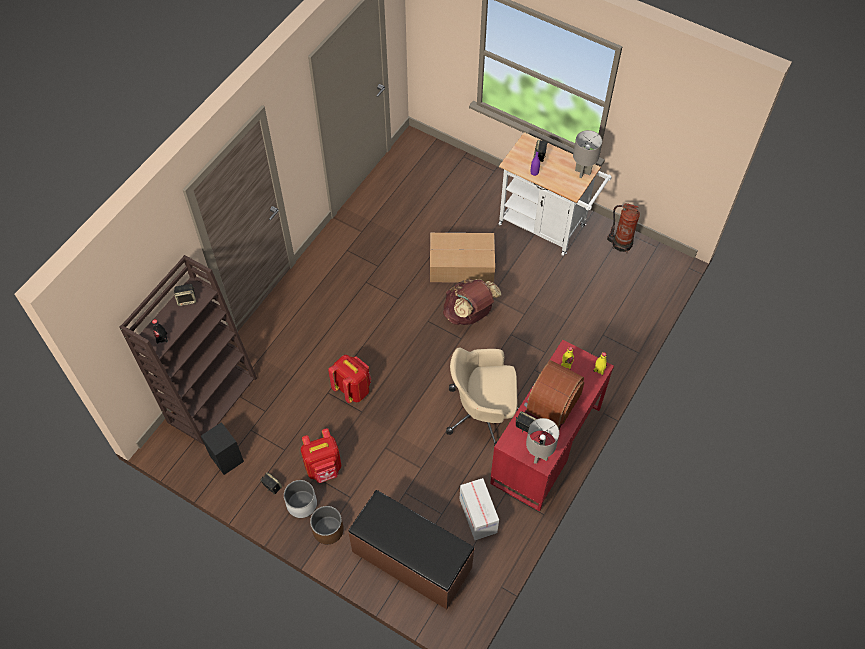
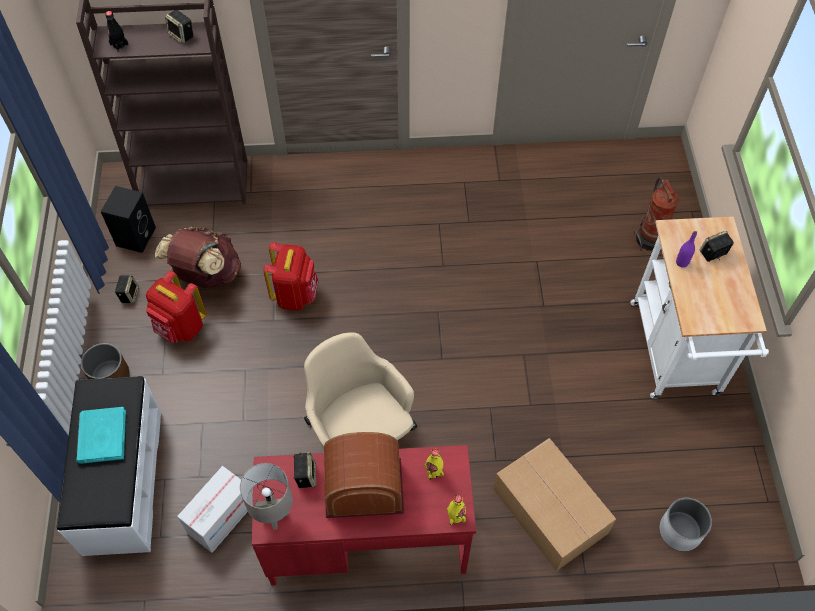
camera: 55 degrees right, 0 degrees up
(302, 504) = (126, 334): white planter -> white planter (680, 531)
(403, 533) = (102, 436): none -> turquoise book
(411, 560) = (122, 481): brown bench -> white bench
(462, 265) = (541, 301): cardboard box -> cardboard box (550, 512)
(469, 314) = (481, 347): brown backpack -> brown backpack (206, 275)
(583, 172) = (736, 315): grey table lamp -> none
(621, 243) = (733, 454): fire extinguisher -> fire extinguisher (650, 238)

